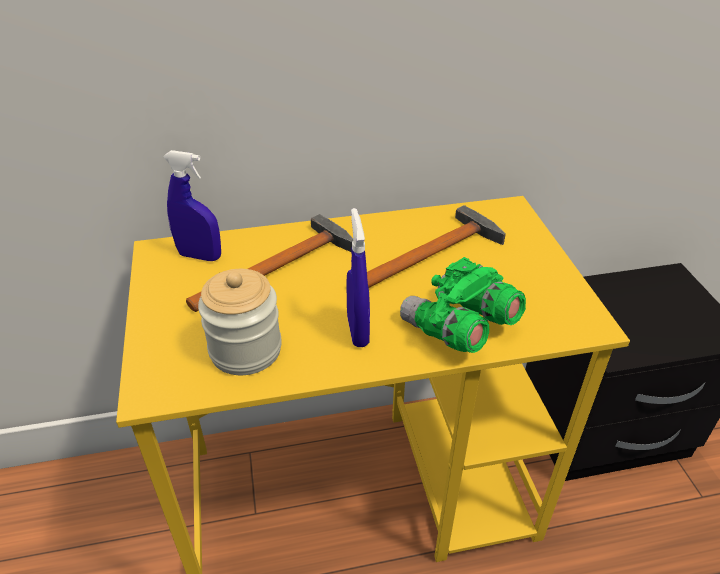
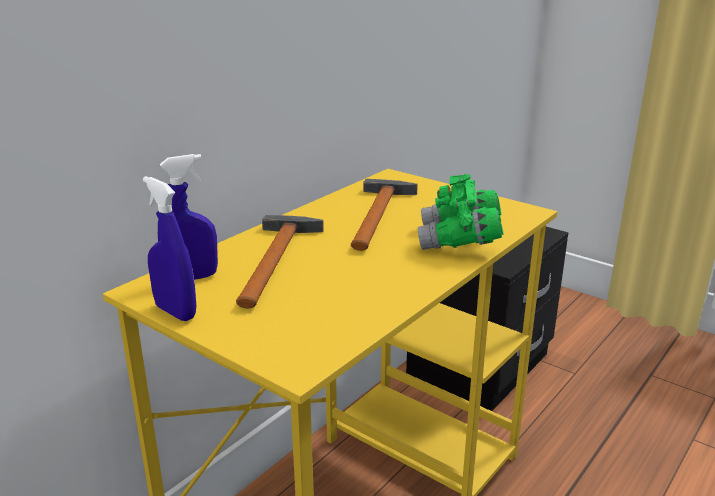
camera: 40 degrees left, 15 degrees down
(245, 350) = (334, 311): jar -> none
(358, 331) = (398, 268): blue spray bottle -> blue spray bottle (175, 312)

